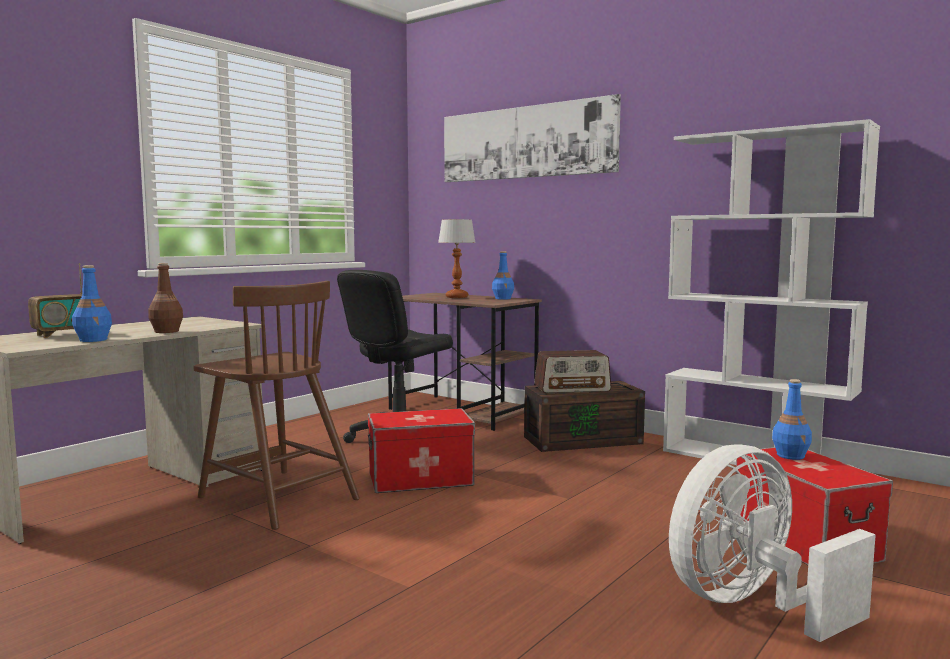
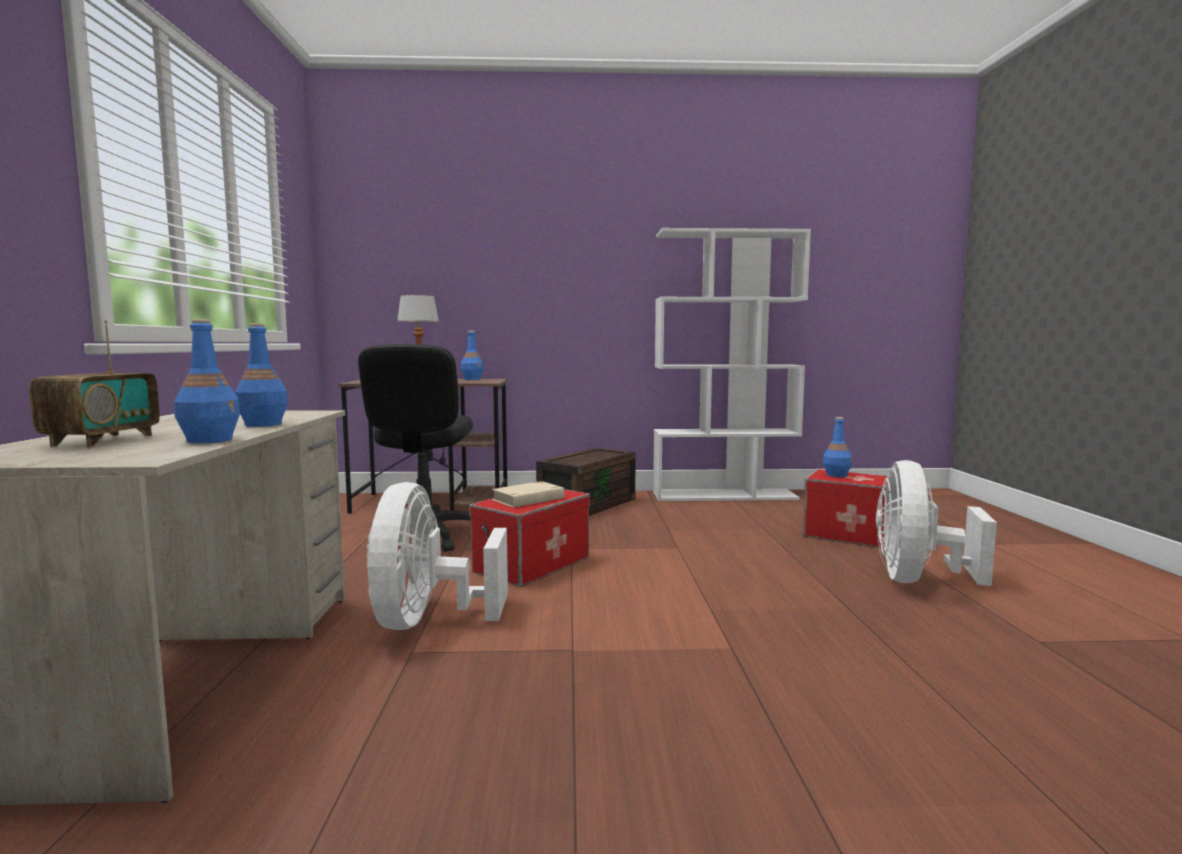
camera: 40 degrees left, 0 degrees up
(166, 331) = (263, 424): brown bottle -> blue bottle
(277, 497) = (427, 621): brown chair -> white fan
(415, 417) = (529, 499): none -> beige book
(526, 142) = (481, 221): picture -> none
(572, 388) = (581, 457): radio -> none

